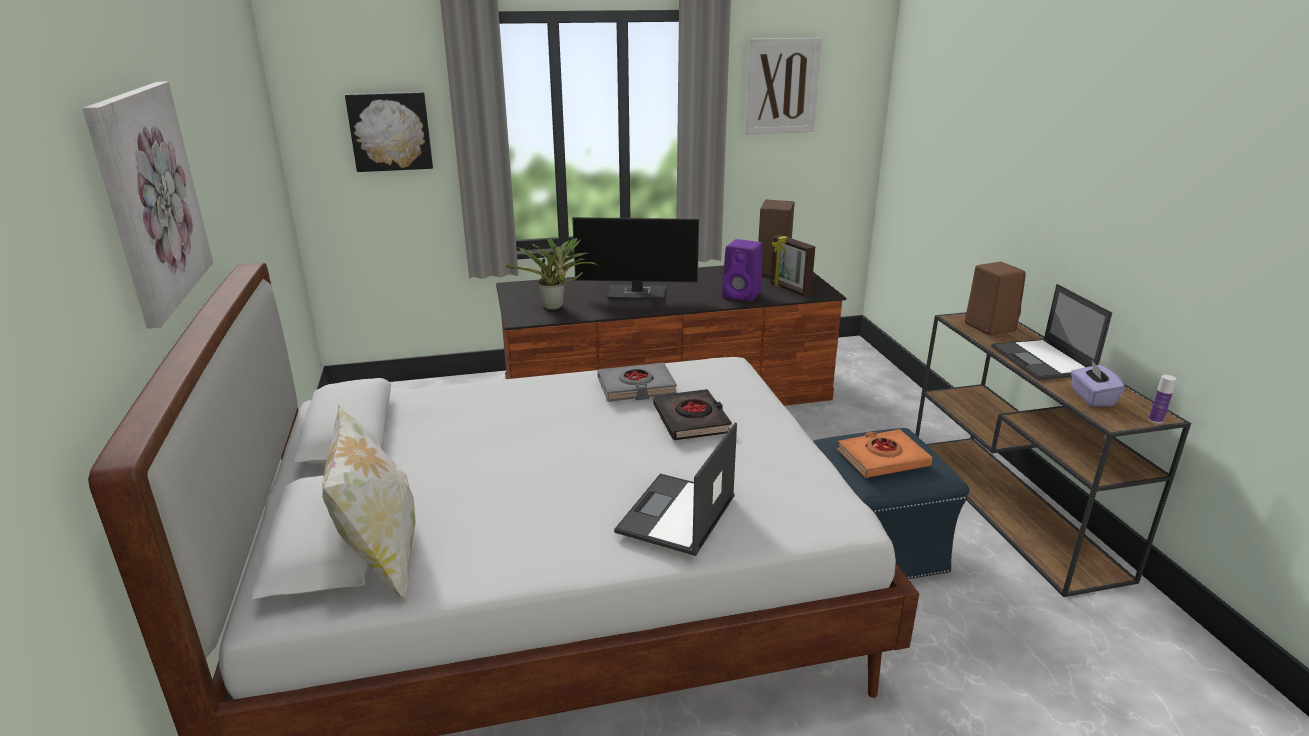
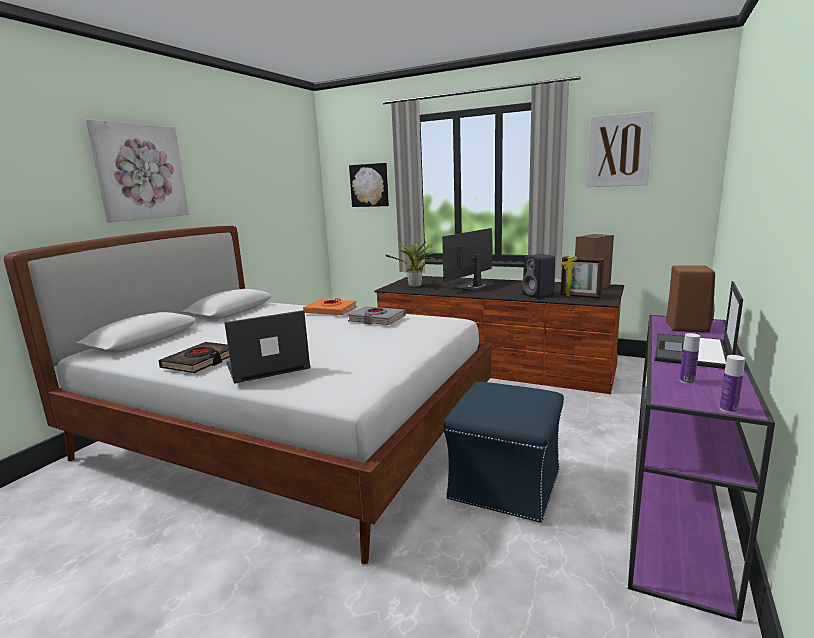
camera: 40 degrees right, 10 degrees down
(381, 557) = (145, 349): pillow -> none
(638, 293) = (474, 287): monitor -> monitor turned 90 degrees clockwise
(691, 420) = (372, 337): black book -> black book (200, 361)
(743, 295) = (539, 295): purple speaker -> black speaker
(789, 289) = (580, 296): picture frame -> picture frame turned 60 degrees counterclockwise
(882, 459) = (497, 400): orange book -> orange book (331, 311)
(1013, 508) = (676, 508): brown console table -> purple console table
(1091, 398) = (687, 381): purple tissue box -> bottle

